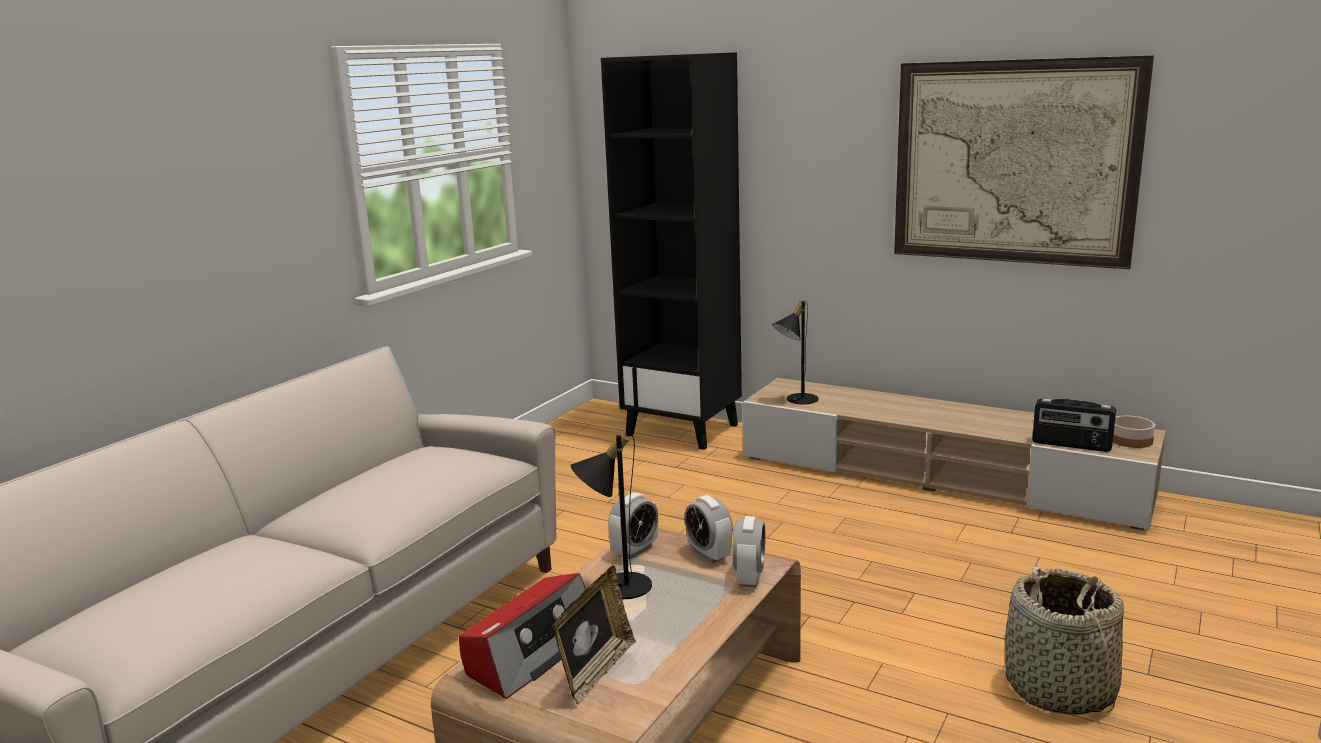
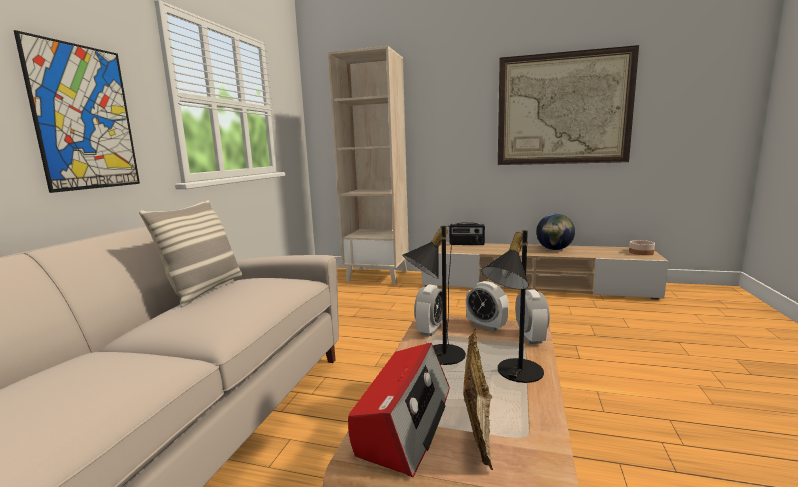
camera: 15 degrees left, 5 degrees down
(244, 236) = (84, 118): none -> picture
(376, 464) = (205, 290): none -> pillow
(683, 430) = (378, 276): black bookcase -> beige bookcase
(796, 399) = (450, 249): black table lamp -> black table lamp (513, 373)
(978, 417) = (554, 249): none -> globe
(1060, 690) = (717, 392): basket -> none
(1071, 445) = (615, 256): radio -> radio (467, 244)

